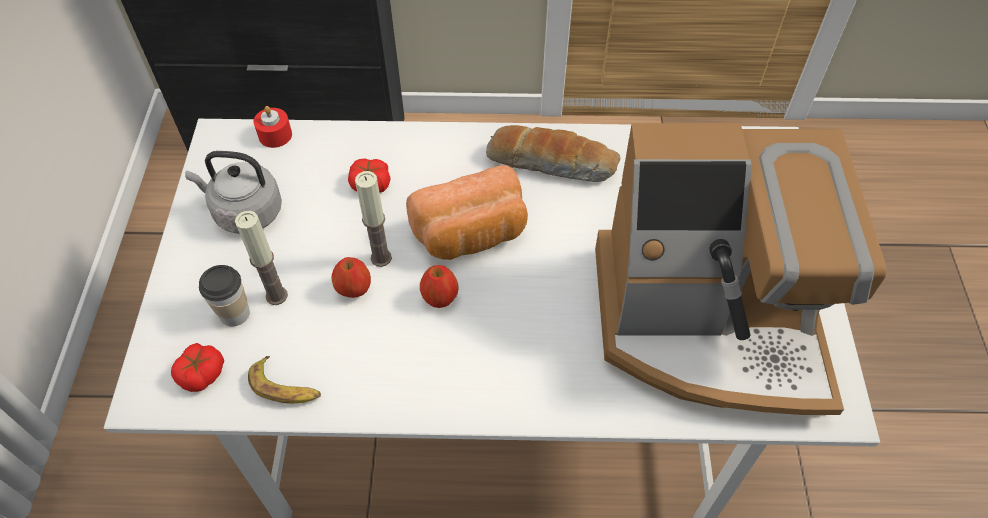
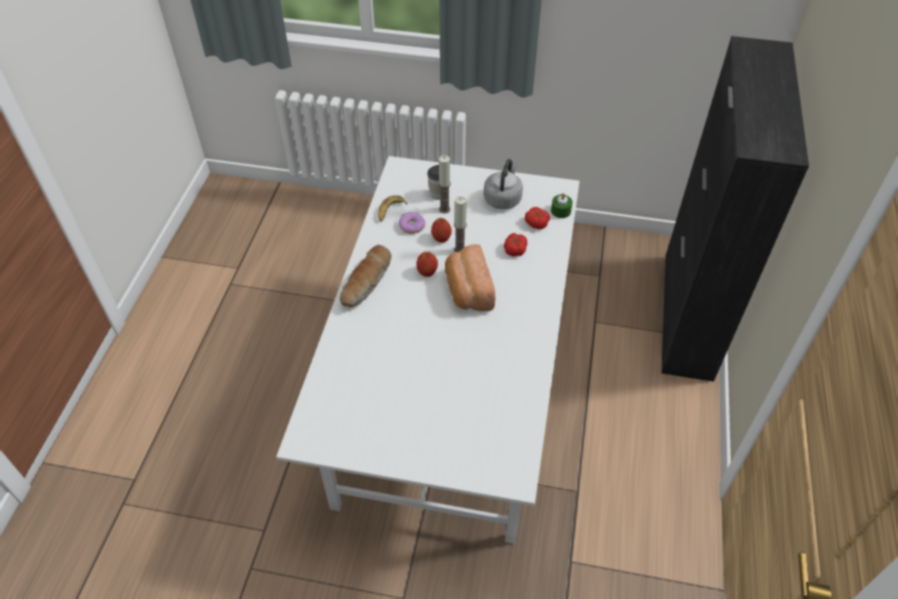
camera: 100 degrees right, 5 degrees down
(202, 373) = (406, 184): tomato -> tomato (536, 223)
(275, 135) = (560, 211): red candle -> green candle
(324, 341) = (412, 226): none -> donut
(552, 163) = (519, 338): bread -> bread (367, 283)
(709, 323) = (376, 392): coffee machine -> none

